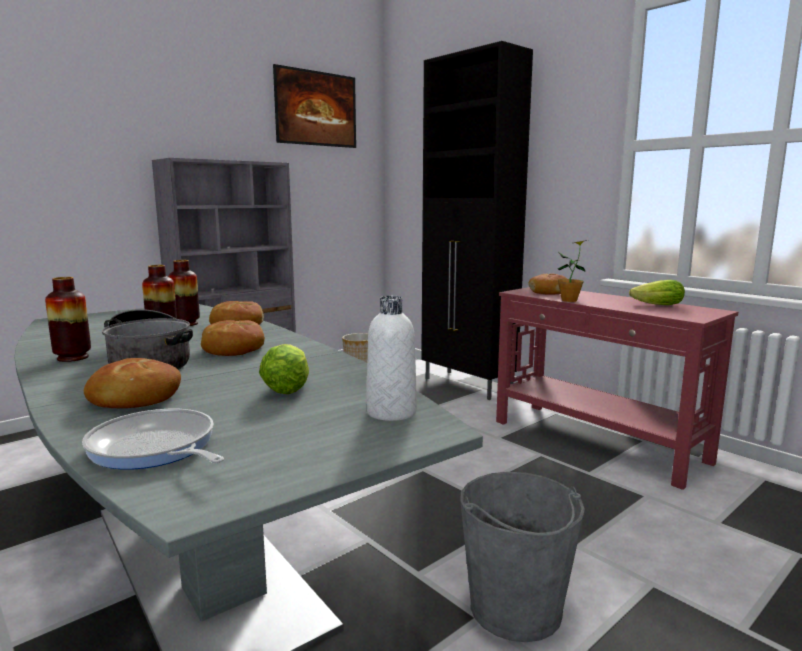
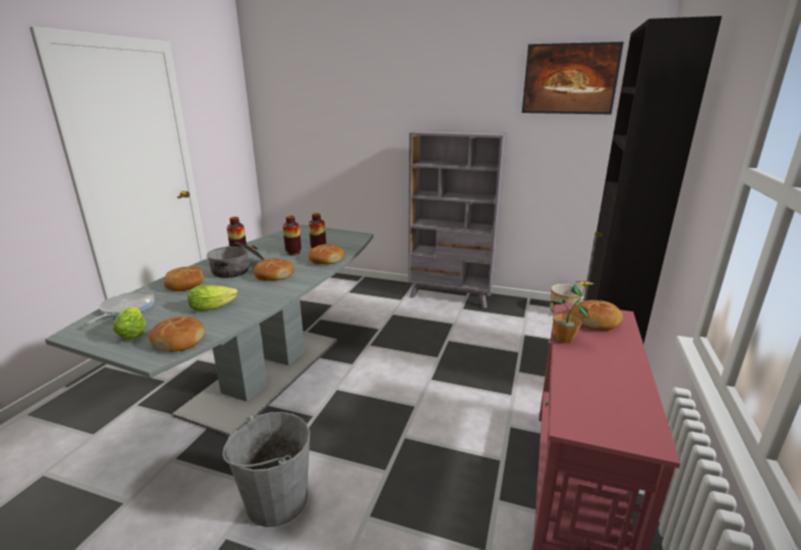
camera: 60 degrees right, 10 degrees up
(391, 412) = (179, 341): white bottle -> bread
(654, 305) = (618, 392): lettuce -> lettuce (134, 331)

